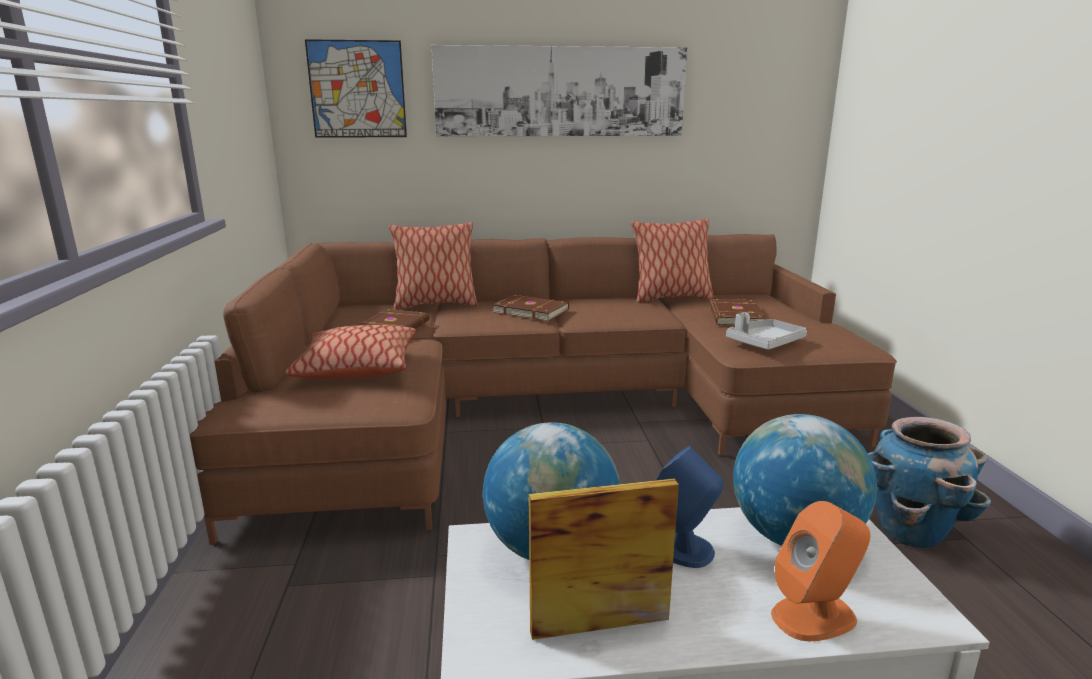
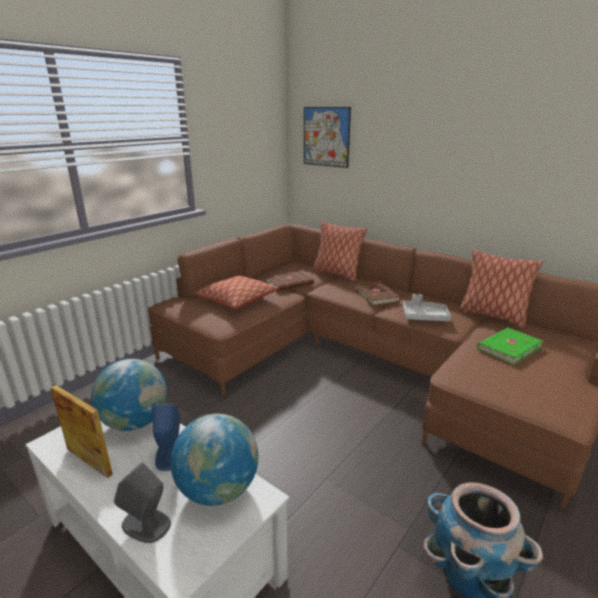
camera: 45 degrees right, 5 degrees up
(560, 92) = (447, 144): picture -> none
(734, 316) = (508, 347): brown book -> green book
(764, 343) = (483, 377): grey tray -> grey tray (424, 317)
(814, 616) = (146, 524): orange speaker -> grey speaker

